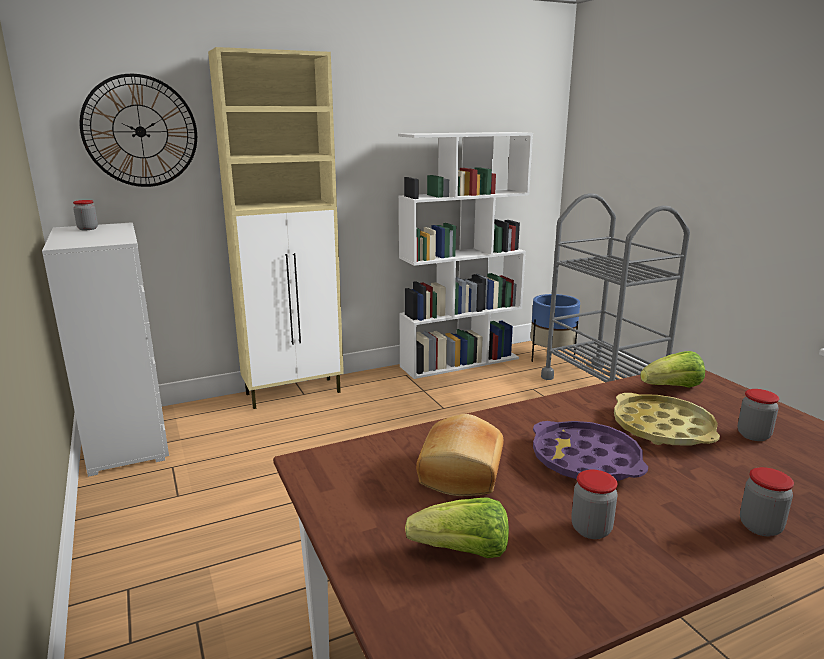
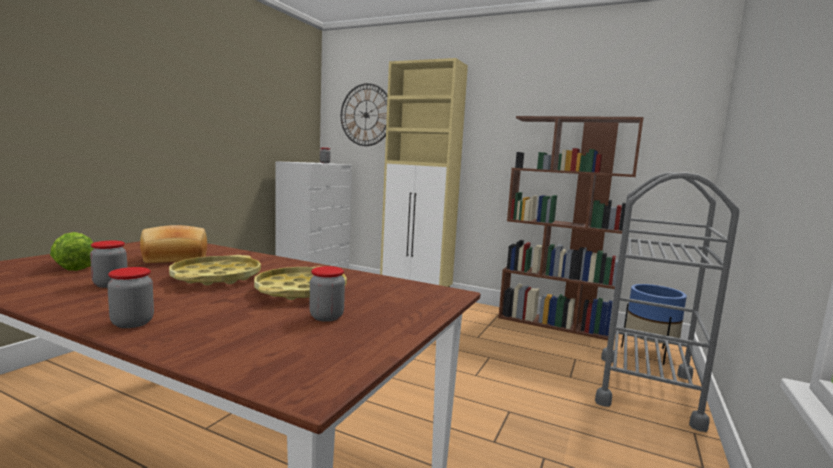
camera: 50 degrees right, 10 degrees down
(460, 362) = (555, 324): white bookcase -> brown bookcase
(585, 460) = (216, 277): purple tray -> yellow tray
(672, 388) = (399, 289): lettuce -> none

